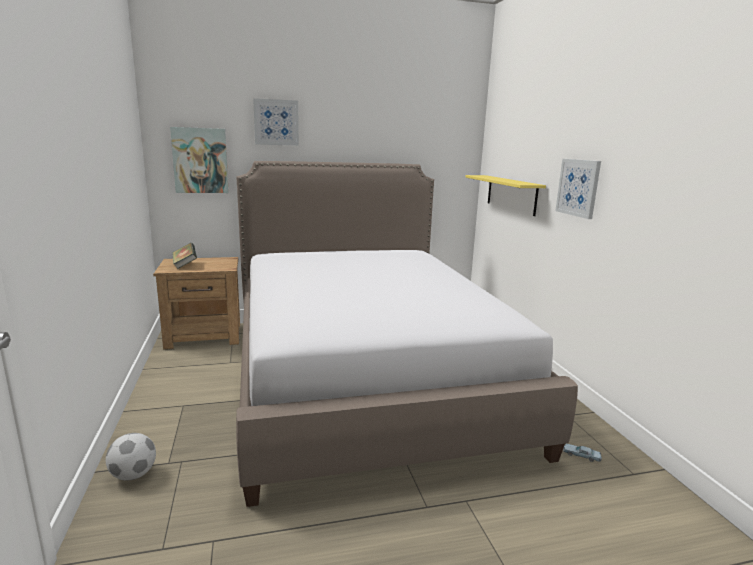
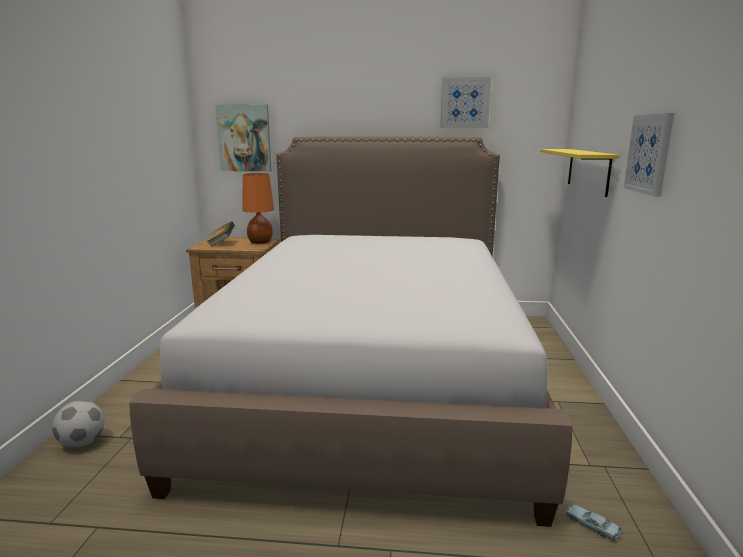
camera: 20 degrees right, 0 degrees up
(223, 261) = (260, 242): none -> orange table lamp
(276, 122) = (319, 95): picture -> picture (465, 103)

